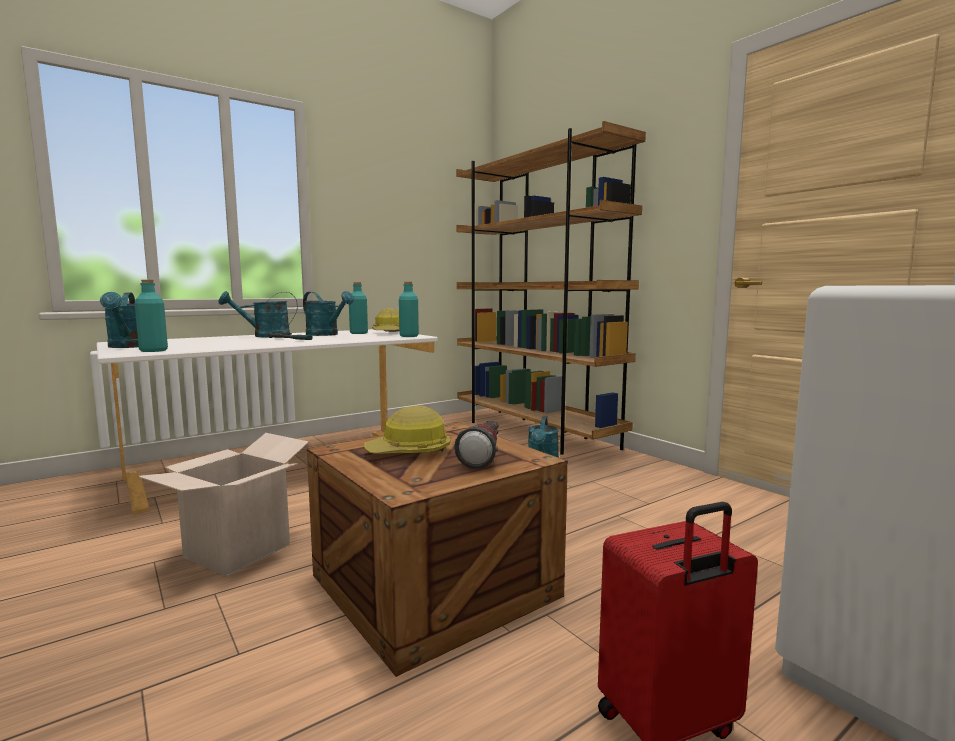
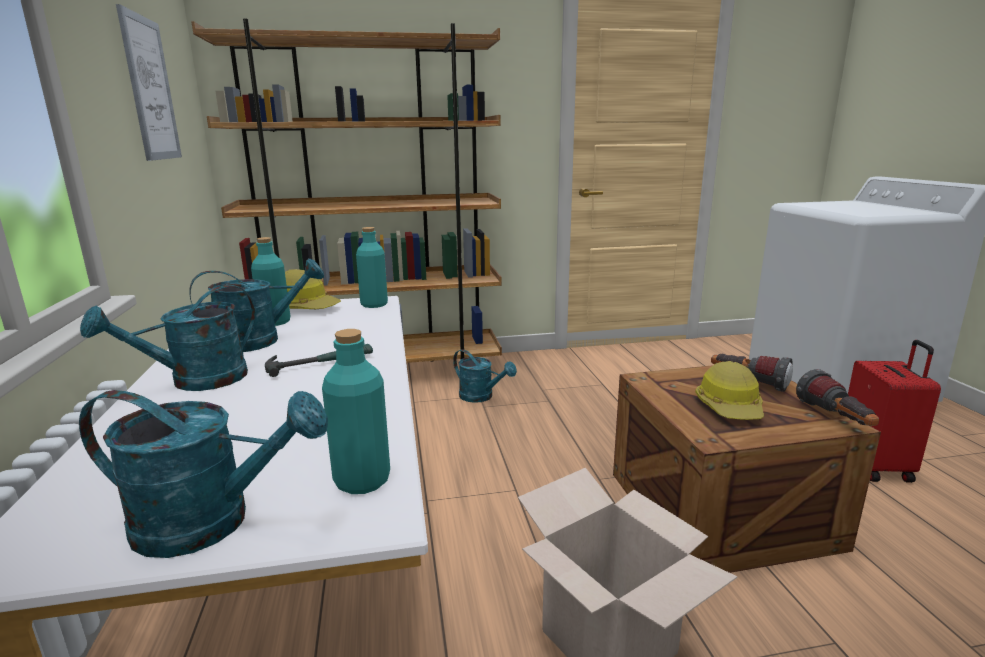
camera: 65 degrees left, 10 degrees up
(265, 336) = (196, 381): turquoise watering can -> turquoise watering can turned 45 degrees clockwise
(410, 210) = (150, 89): none -> picture
(410, 489) = (836, 420): none -> flashlight

